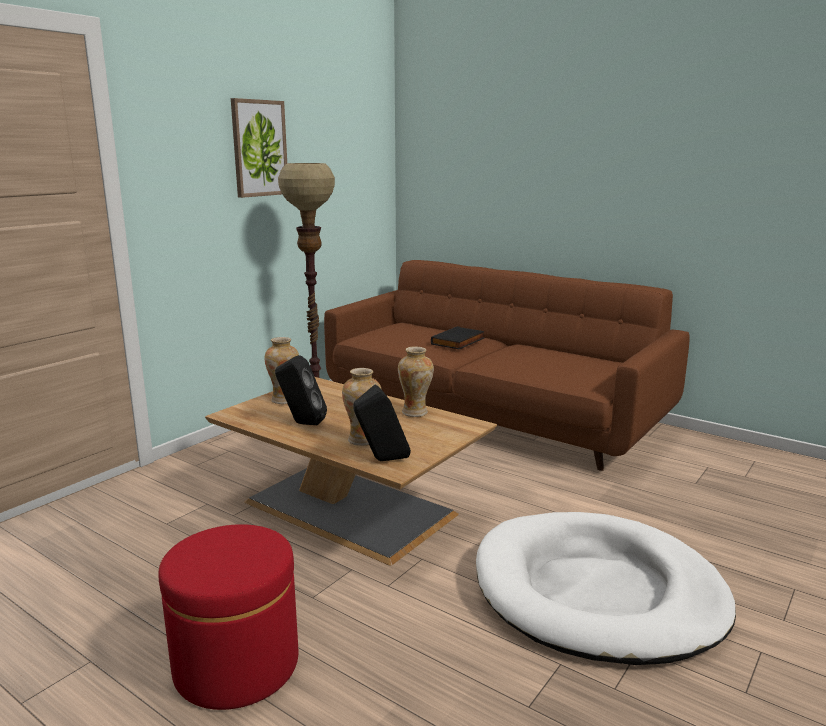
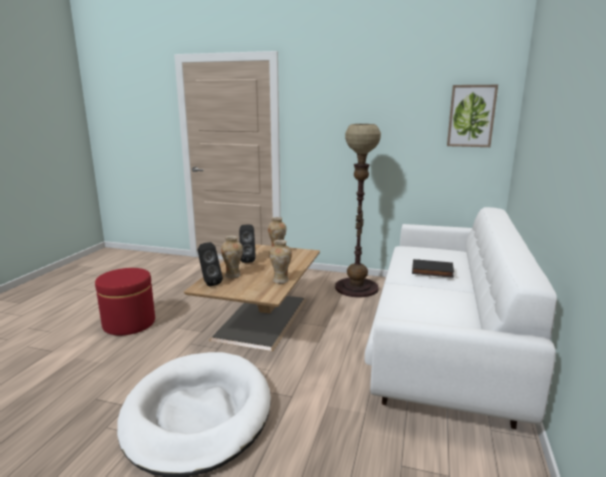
camera: 70 degrees right, 0 degrees up
(259, 148) = (369, 114): picture -> picture (471, 116)
(492, 414) = (442, 340): brown sofa -> white sofa

